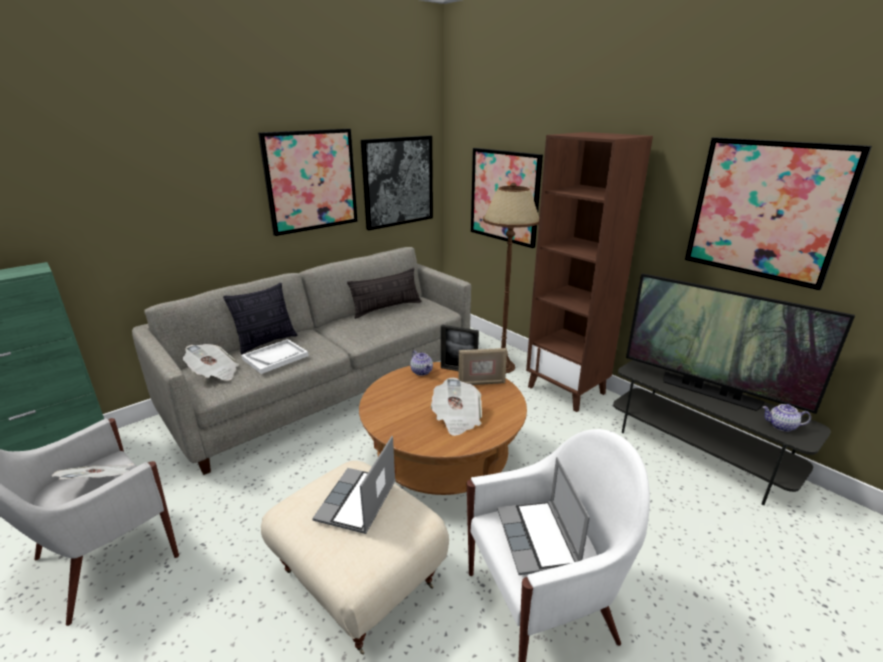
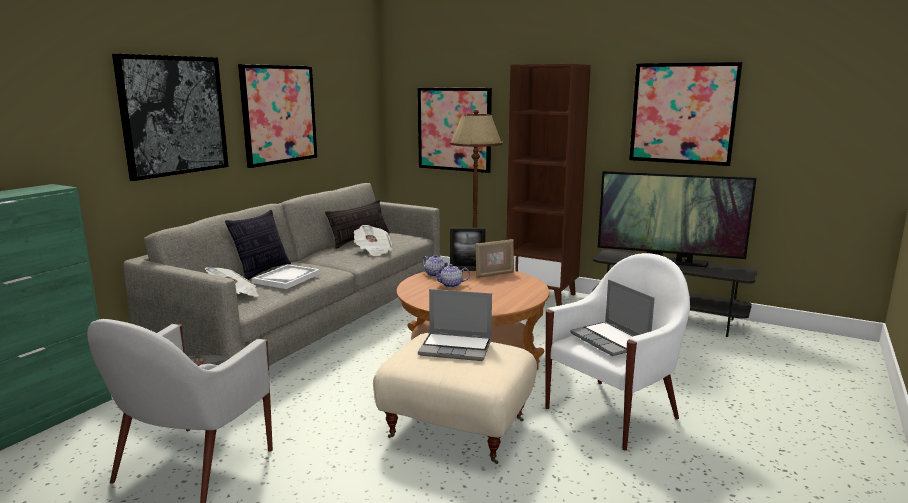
camera: 20 degrees left, 10 degrees down
(357, 502) = (457, 348): laptop -> laptop turned 75 degrees counterclockwise
(398, 182) = (347, 120): picture -> picture (174, 115)
(456, 418) = (494, 294): newspaper -> newspaper (373, 251)
(781, 426) = (726, 272): teapot -> teapot (451, 285)

